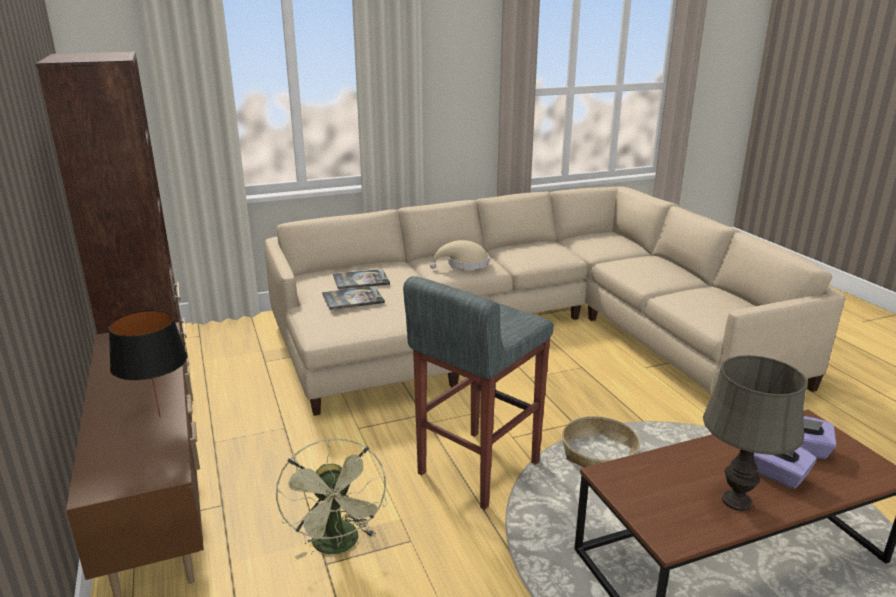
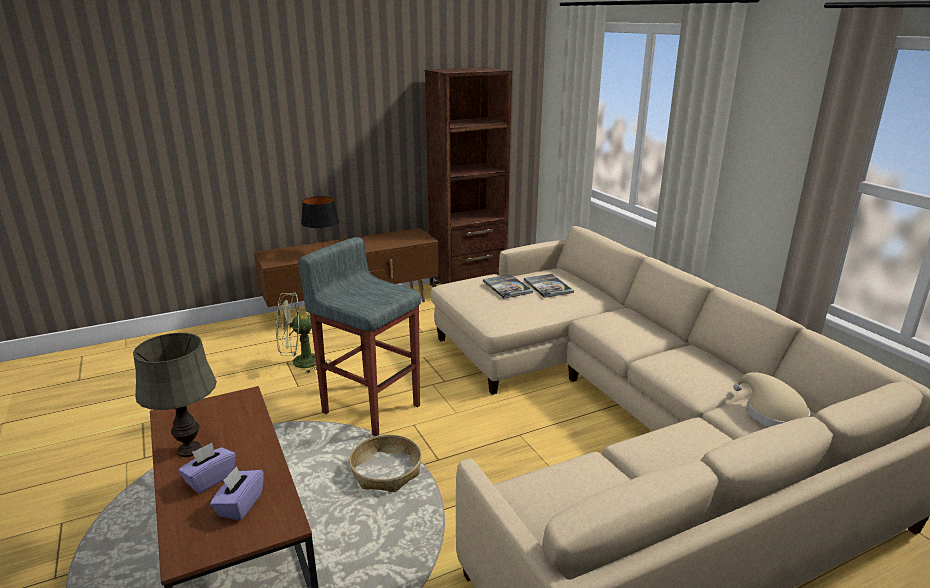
camera: 85 degrees right, 0 degrees up
(464, 264) = (619, 328): beige hat -> beige hat (771, 412)

